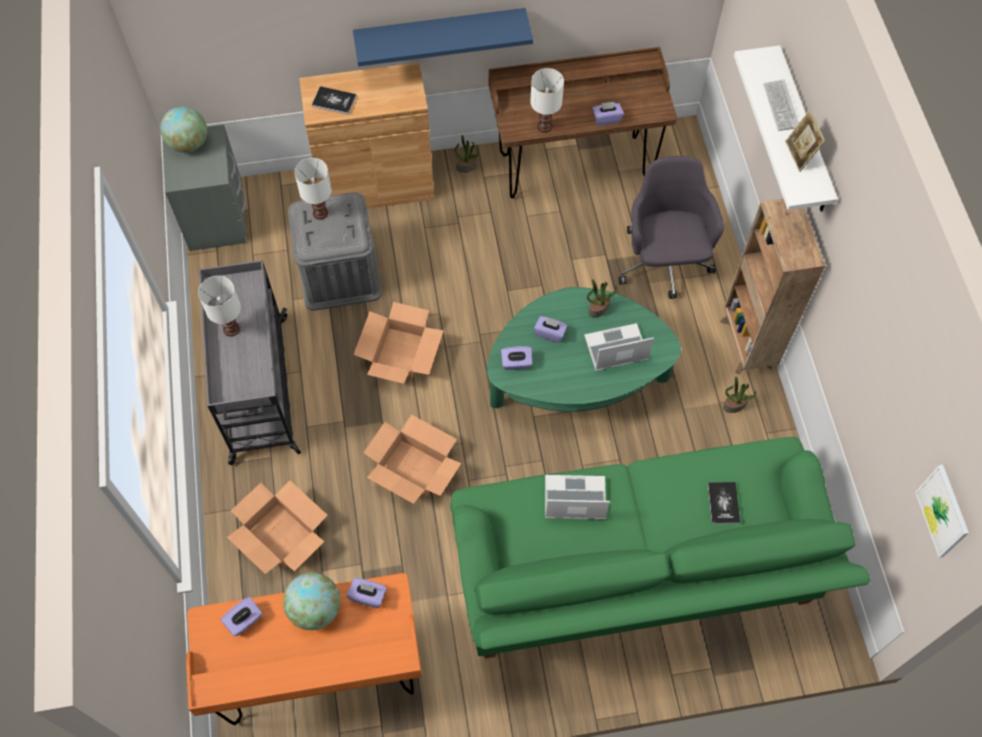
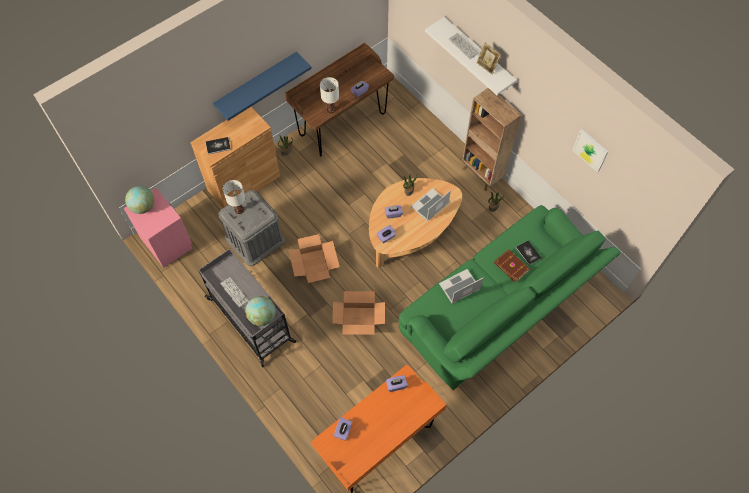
camera: 30 degrees left, 0 degrees up
(217, 218) = (167, 242): grey nightstand -> pink nightstand
(231, 329) = (234, 292): white table lamp -> keyboard
(281, 535) = (313, 387): cardboard box -> none
(315, 609) = (374, 406): globe -> globe (262, 316)
(577, 377) = (411, 231): green coffee table -> beige coffee table
(663, 263) = (417, 153): grey office chair -> none
(679, 511) = (511, 267): none -> brown book
(943, 511) = (644, 200): picture -> picture (590, 150)

